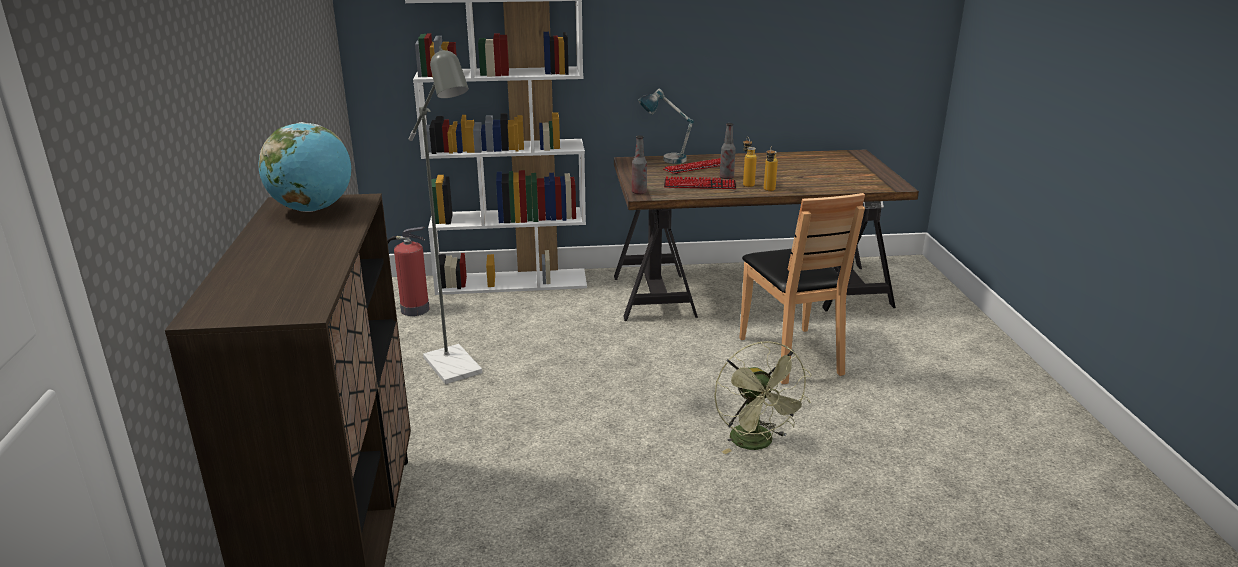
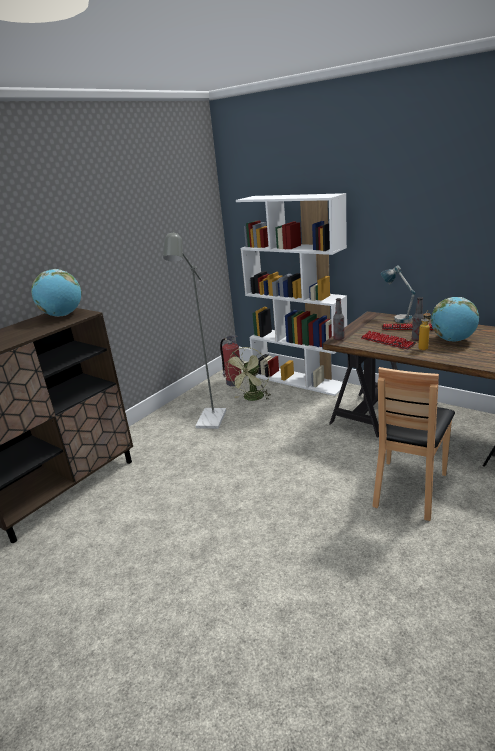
camera: 45 degrees right, 0 degrees up
(757, 444) = (300, 540): green fan -> green fan (252, 398)
(762, 172) = (452, 340): none -> globe
(768, 191) = (430, 356): bottle -> none

